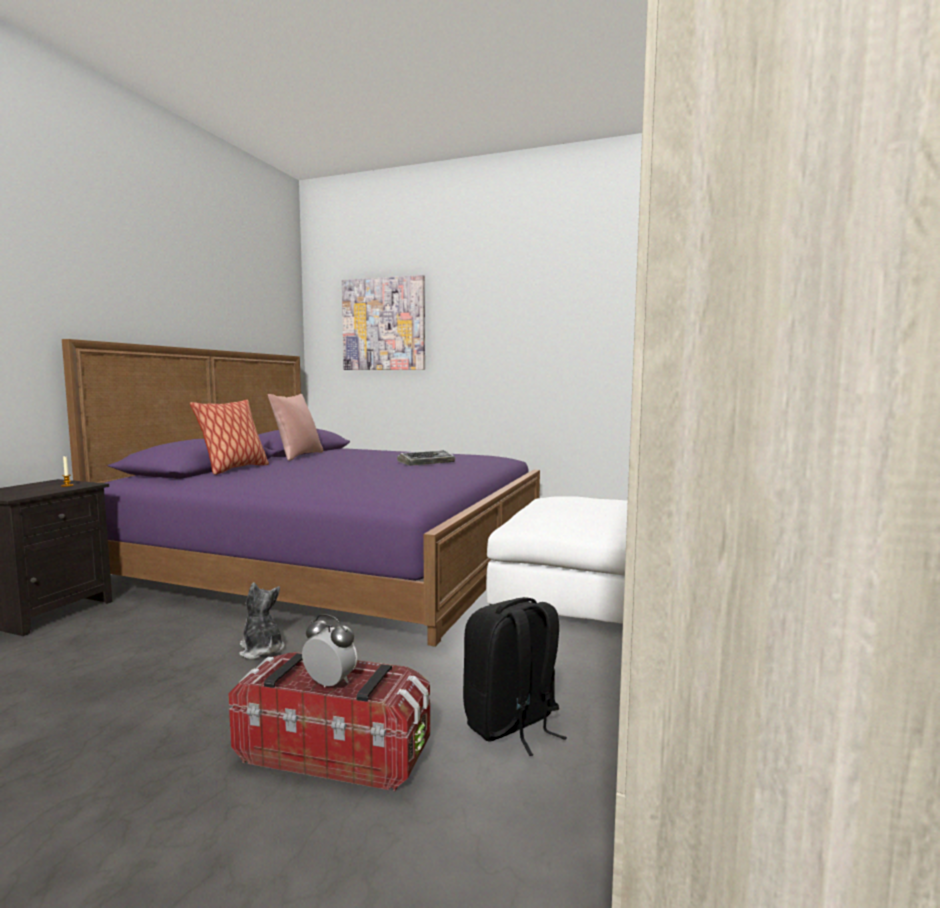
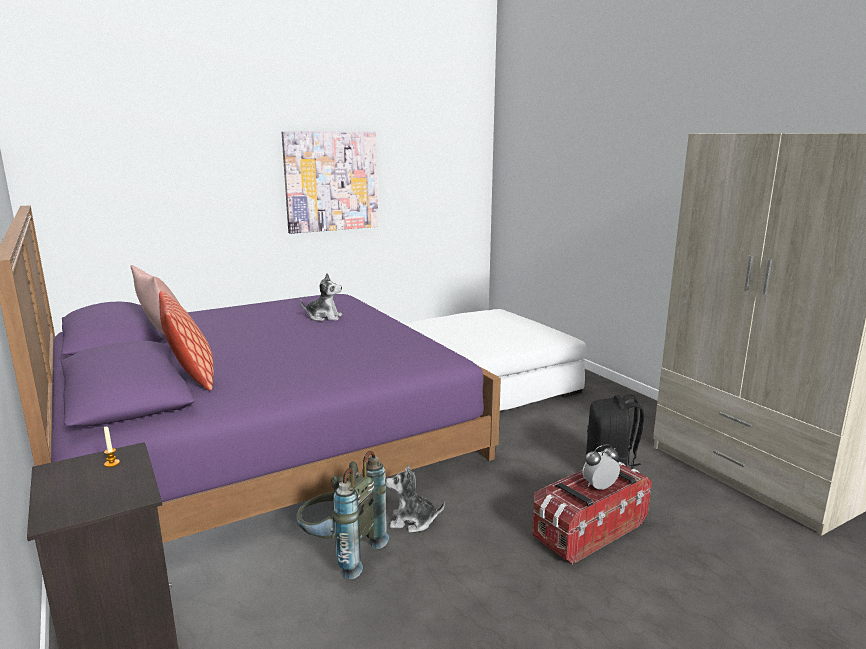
camera: 50 degrees left, 10 degrees up
(183, 640) = (341, 553): none -> grey backpack
(384, 324) = (147, 157): picture -> picture (331, 181)
(427, 462) = (324, 317): keyboard -> plush toy

